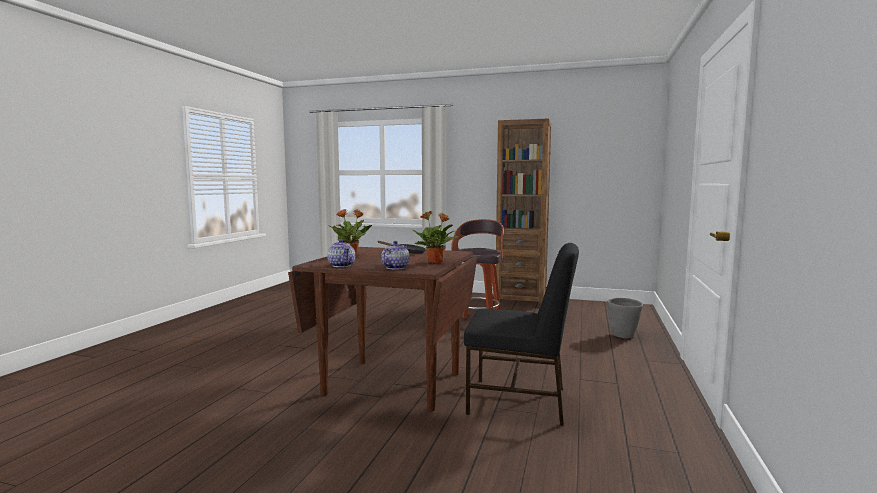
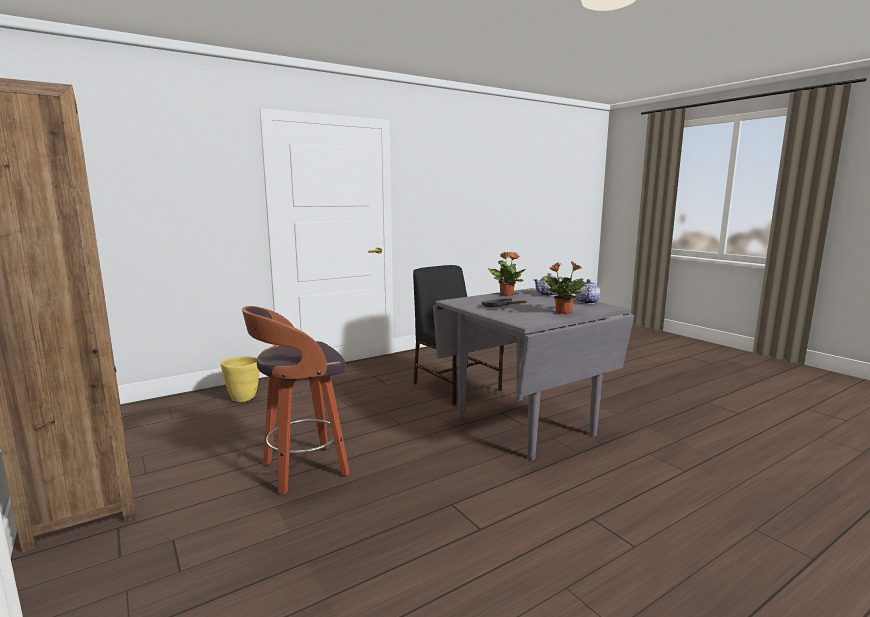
camera: 140 degrees left, 5 degrees up
(392, 384) = (525, 424): brown dining table -> grey dining table
(623, 336) = (243, 398): grey planter -> yellow planter

